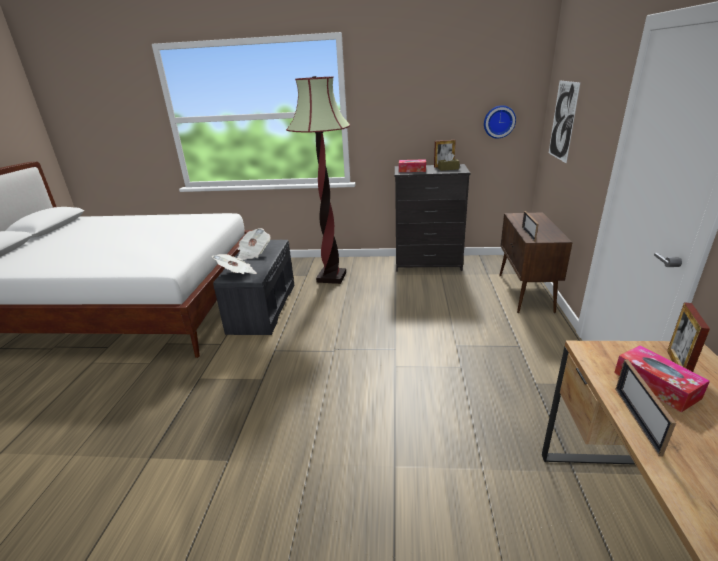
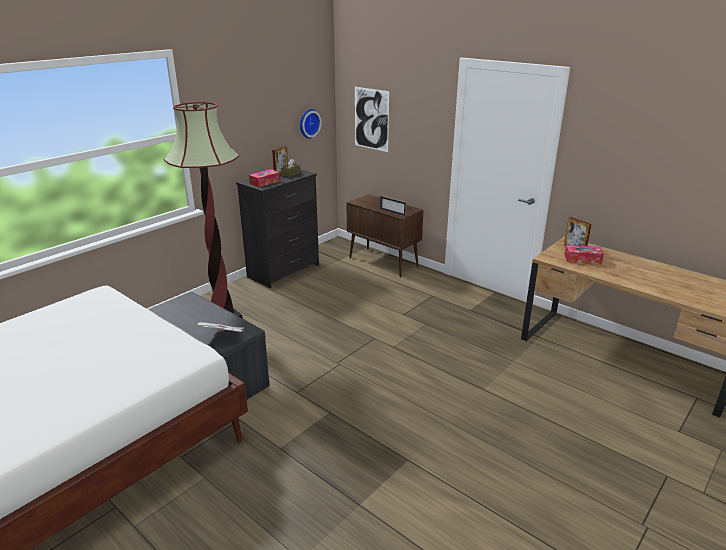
camera: 55 degrees left, 0 degrees up
(253, 253) = (191, 316): newspaper -> none
(637, 419) = (598, 273): picture frame -> none

